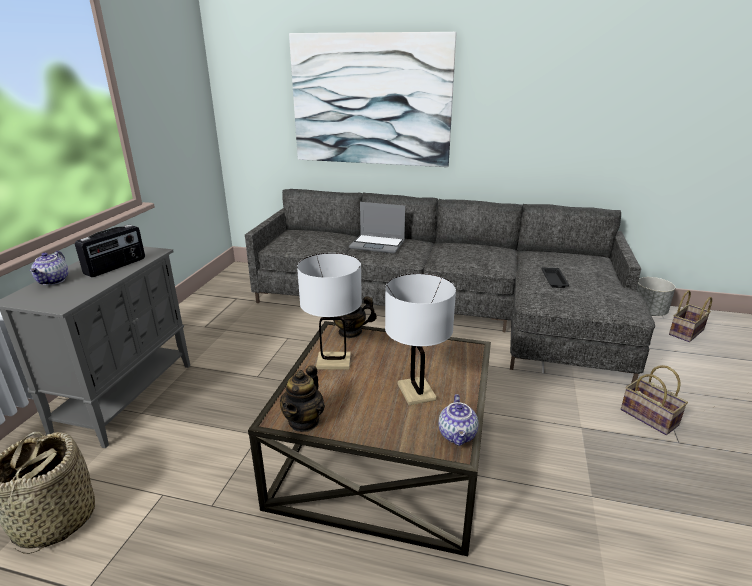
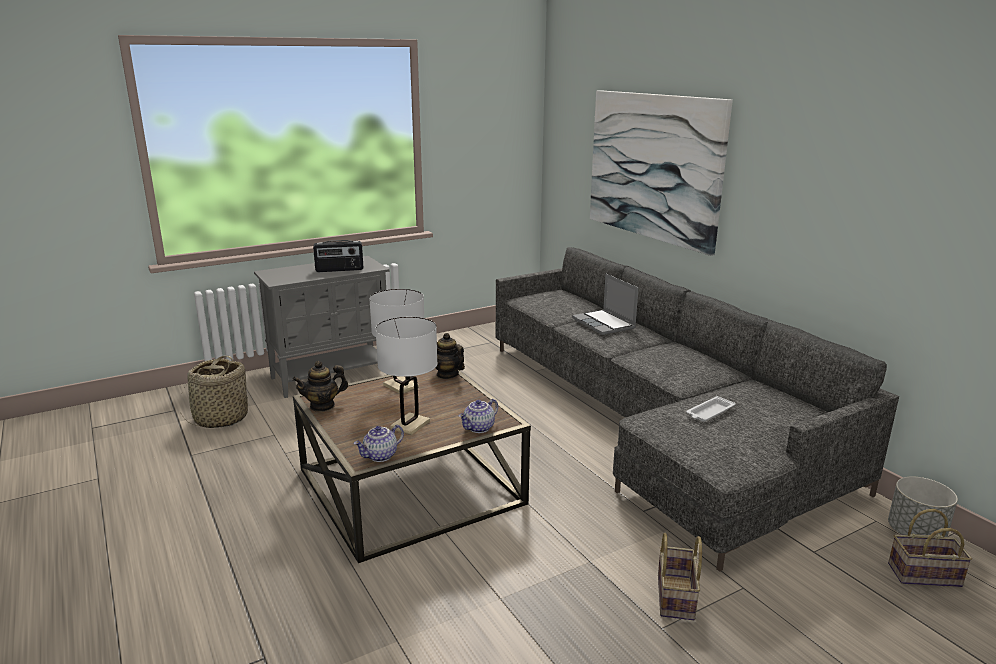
camera: 45 degrees right, 5 degrees down
(54, 281) = (298, 268): teapot -> teapot (479, 428)
(554, 280) = (709, 412): black tray -> white tray

